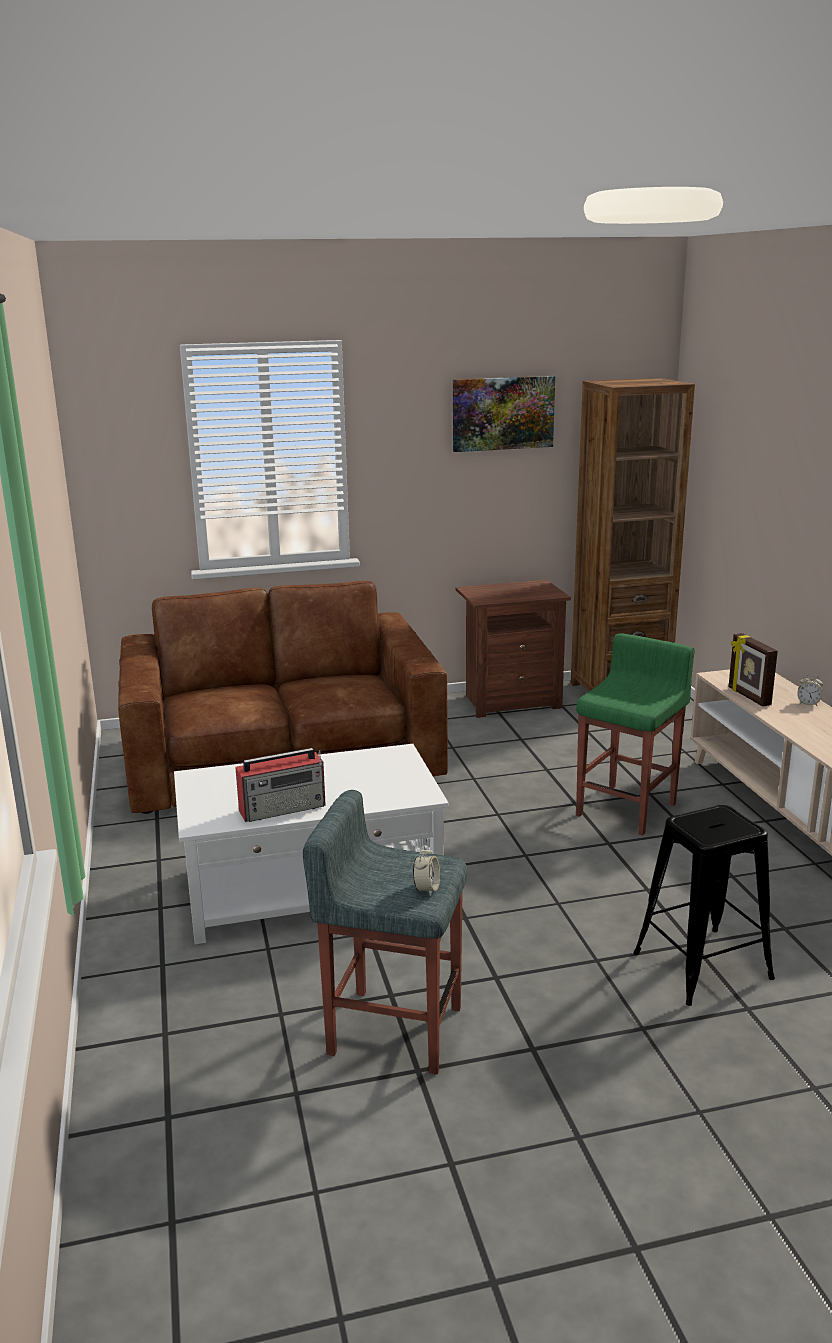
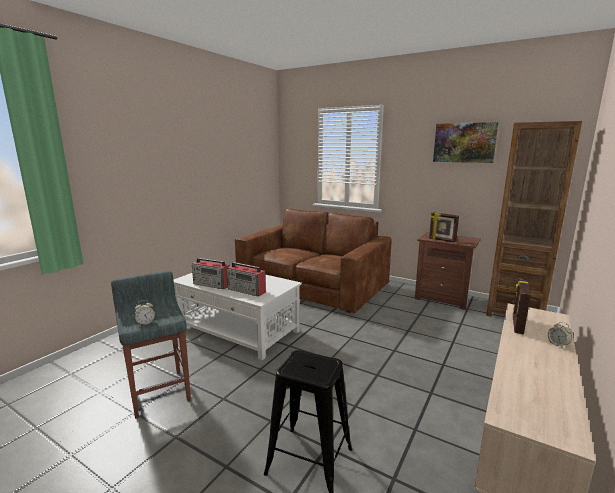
camera: 45 degrees right, 5 degrees down
(368, 791) = (247, 291): none -> radio
(510, 597) = (442, 240): none -> picture frame
(627, 809) = (417, 365): green stool -> none

